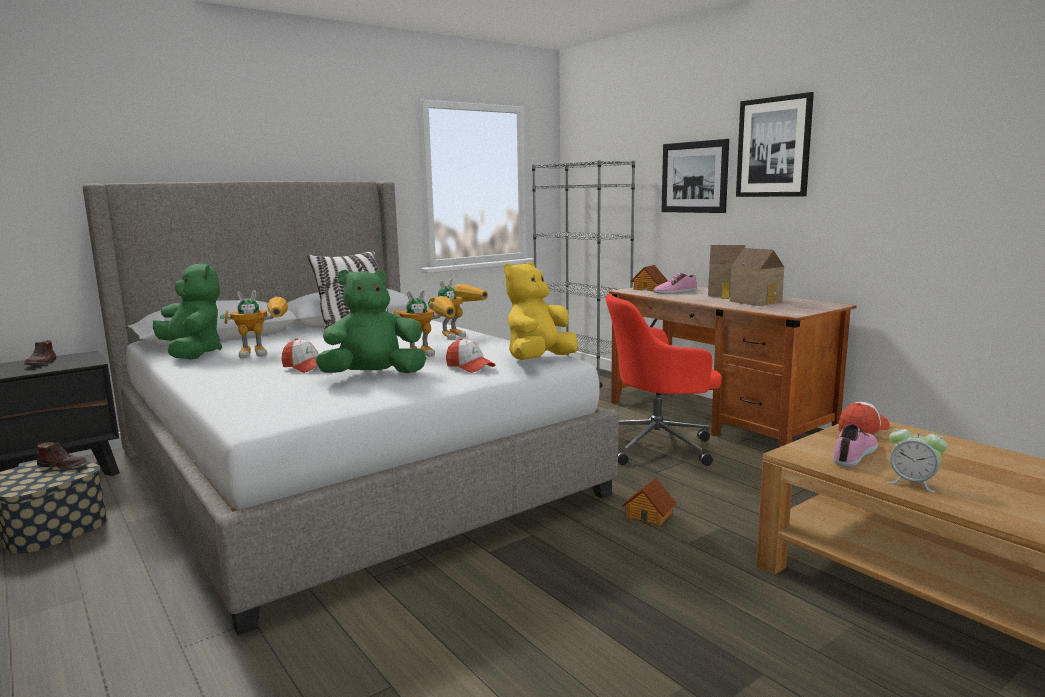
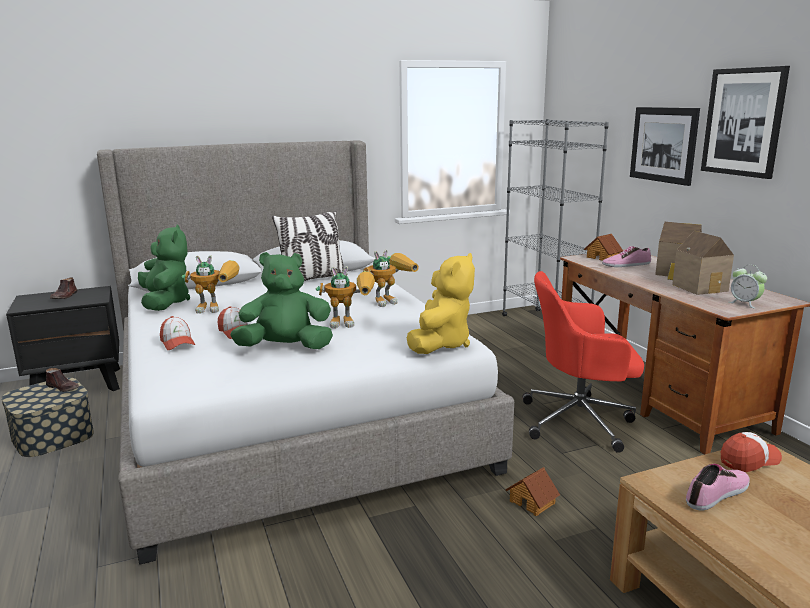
camera: 15 degrees right, 5 degrees up
(470, 367) = (372, 346): cap -> cap (177, 343)
(539, 361) = (440, 344): yellow plush toy -> yellow plush toy turned 150 degrees clockwise
(912, 483) = (756, 544): alarm clock -> alarm clock (744, 303)

